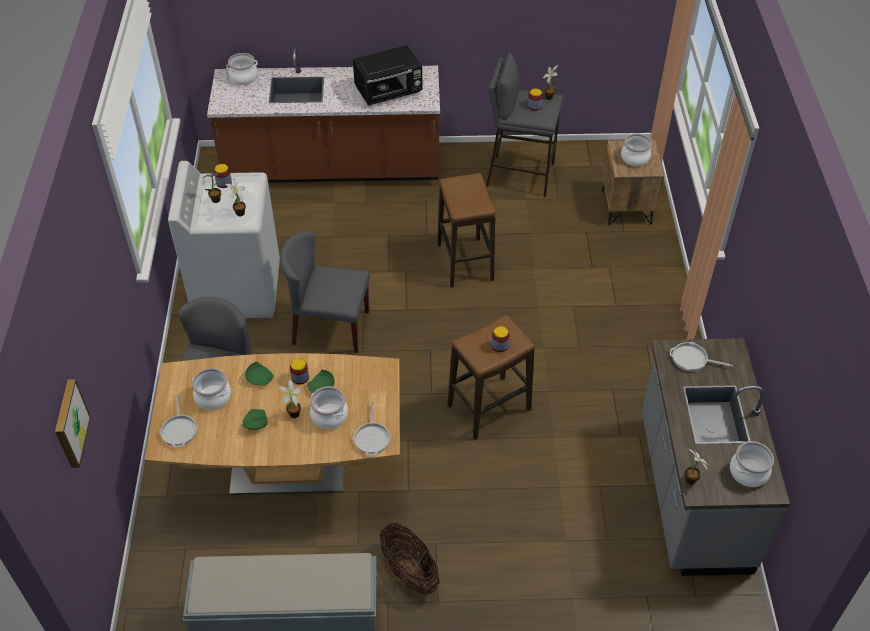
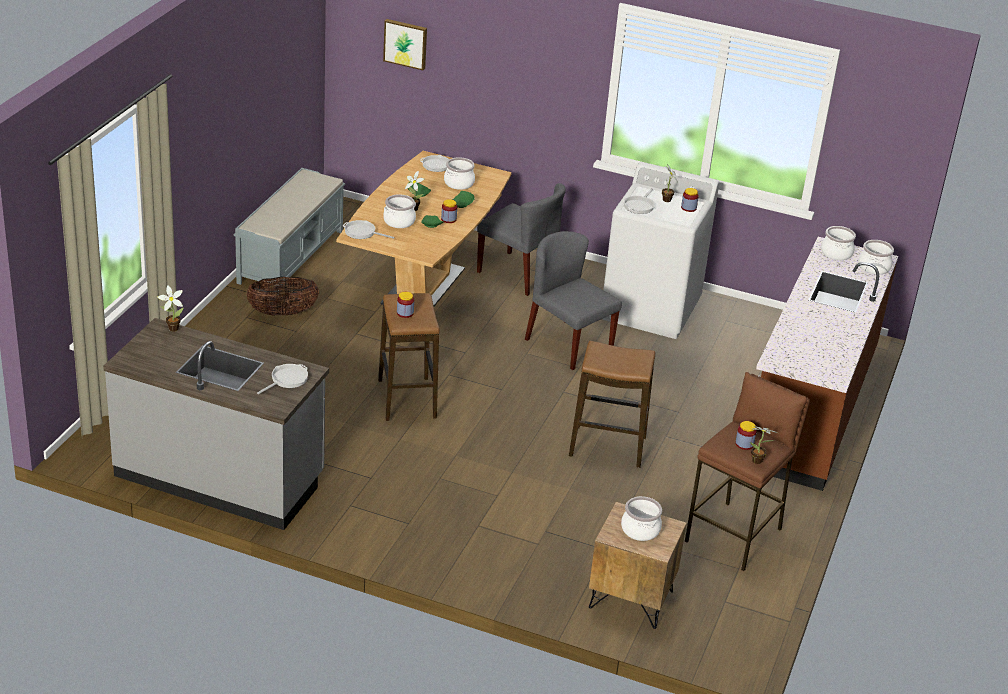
camera: 110 degrees right, 15 degrees down
(239, 214) = (639, 206): potted plant -> frying pan
(330, 327) = (568, 344): grey chair -> grey chair turned 75 degrees counterclockwise
(389, 92) = (807, 343): black microwave -> none
(520, 175) = (735, 535): grey stool -> brown stool
(749, 472) = (150, 358): cooking pot -> cooking pot (836, 253)

